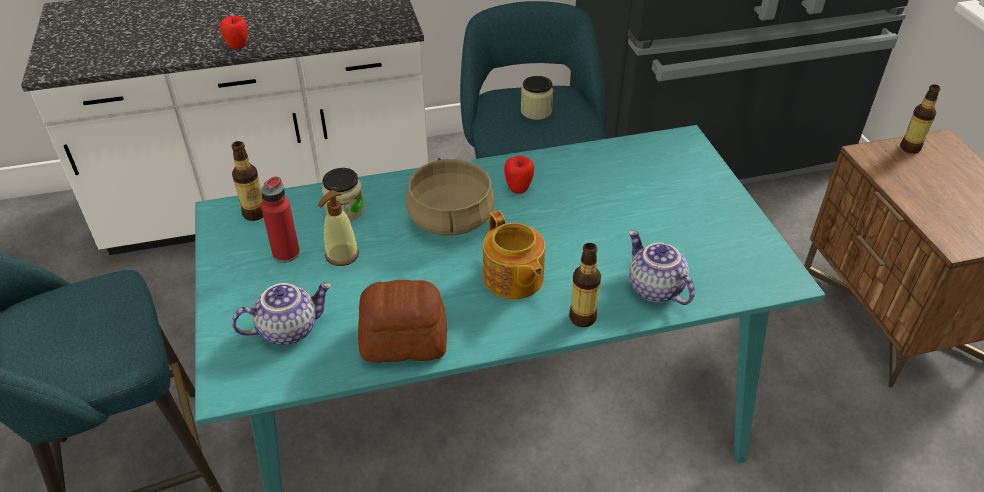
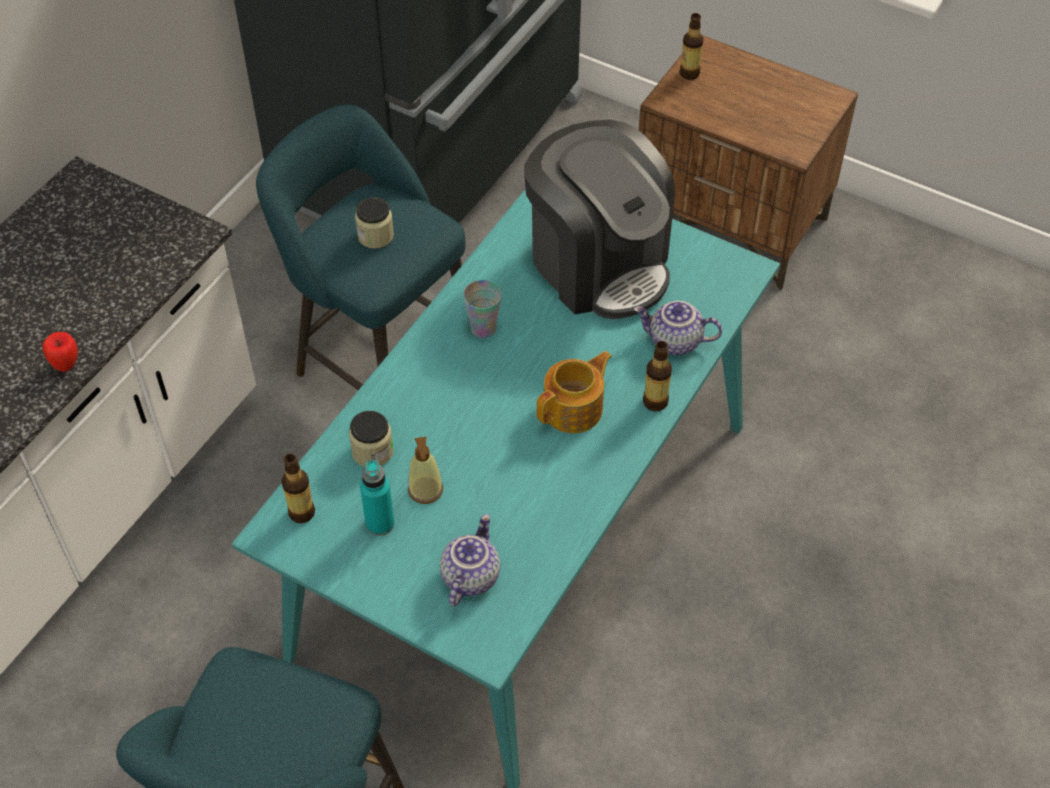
camera: 45 degrees left, 10 degrees up
(286, 253) = (380, 523): red bottle -> turquoise bottle
(403, 340) = (559, 516): bread -> none
(450, 218) = (465, 395): beige cooking pot -> none
(513, 279) = (574, 409): teapot -> teapot turned 60 degrees counterclockwise
(518, 189) = (483, 328): apple -> cup
(659, 202) = (598, 264): none -> coffee machine

